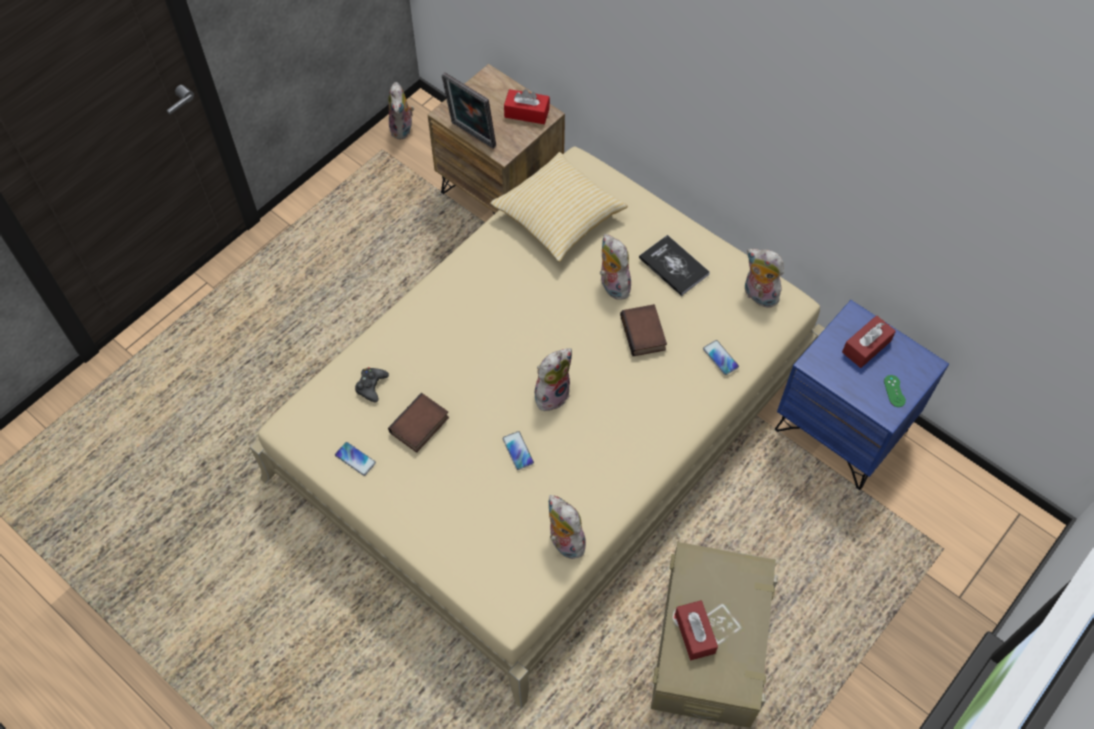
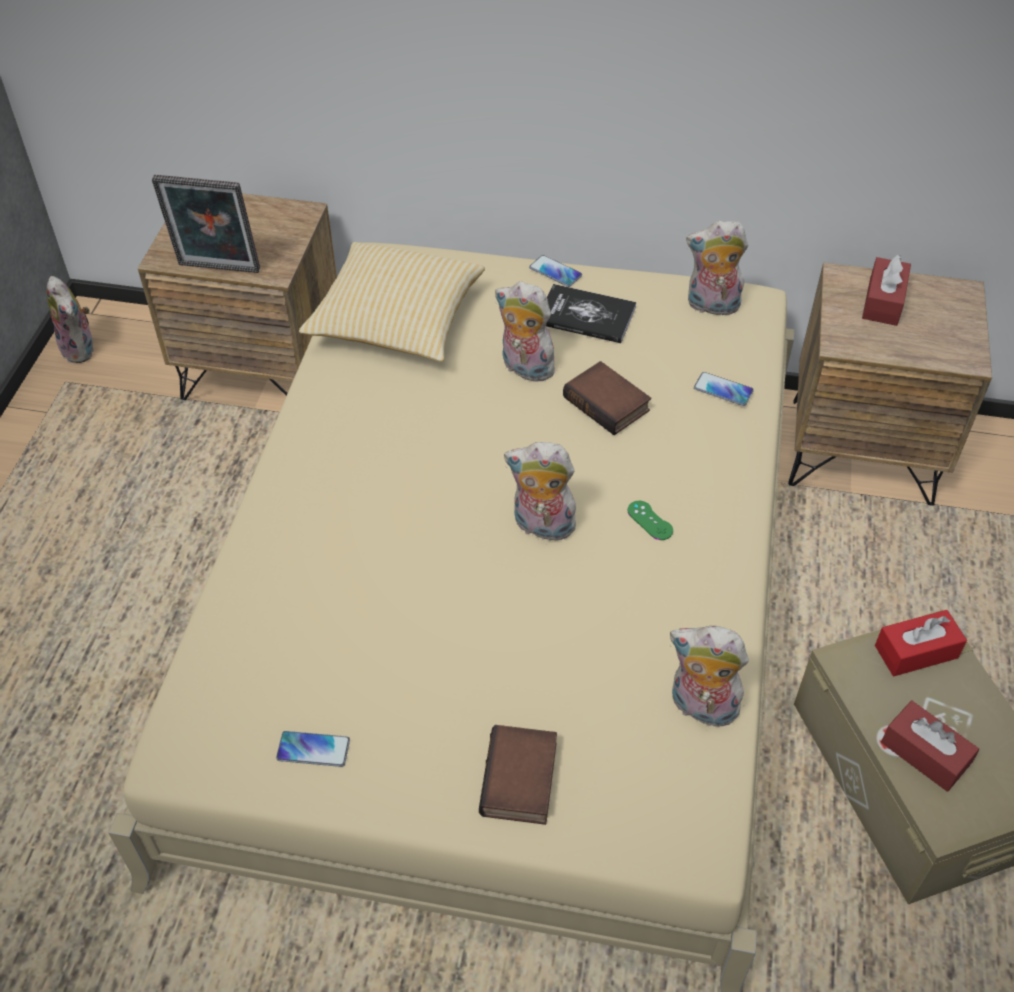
camera: 30 degrees left, 10 degrees down
(371, 386) = (272, 636): black game controller -> none
(420, 426) = (384, 656): book -> book (521, 781)
(518, 451) = (549, 620): phone -> phone (555, 272)
(527, 113) = (276, 219): red tissue box -> red tissue box (916, 651)
(551, 393) = (541, 527): plush toy -> plush toy turned 90 degrees counterclockwise
(842, 429) = (861, 450): blue nightstand -> brown nightstand
(894, 391) = (954, 333): green game controller -> green game controller (650, 520)

